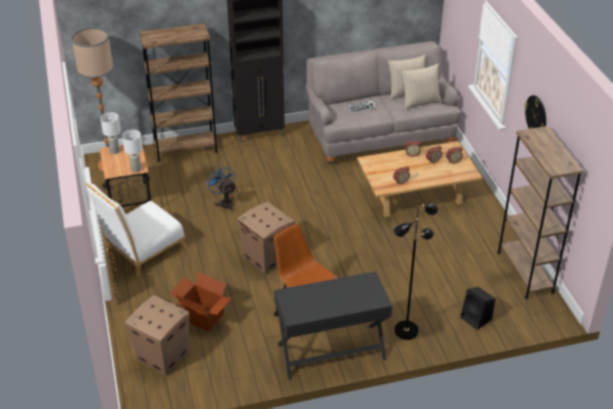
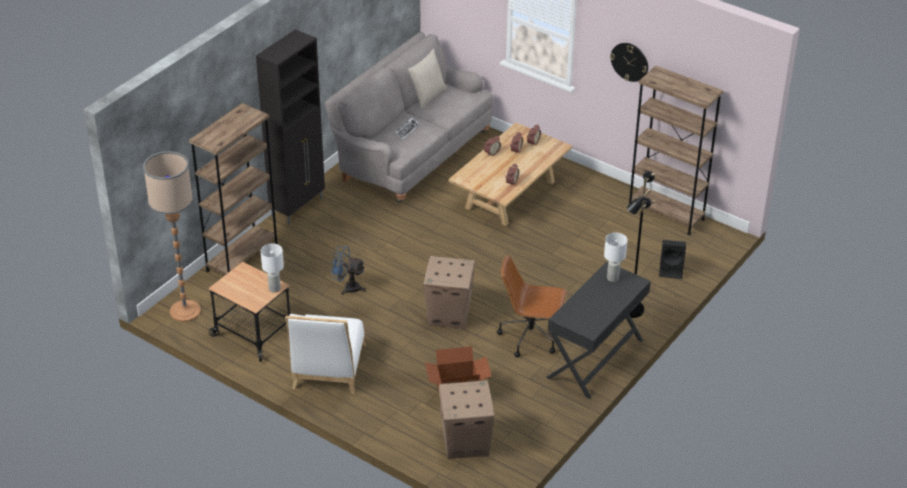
camera: 40 degrees left, 0 degrees up
(115, 151) = (229, 283): white table lamp -> white table lamp (613, 278)
(420, 102) = (451, 100): beige pillow -> none

